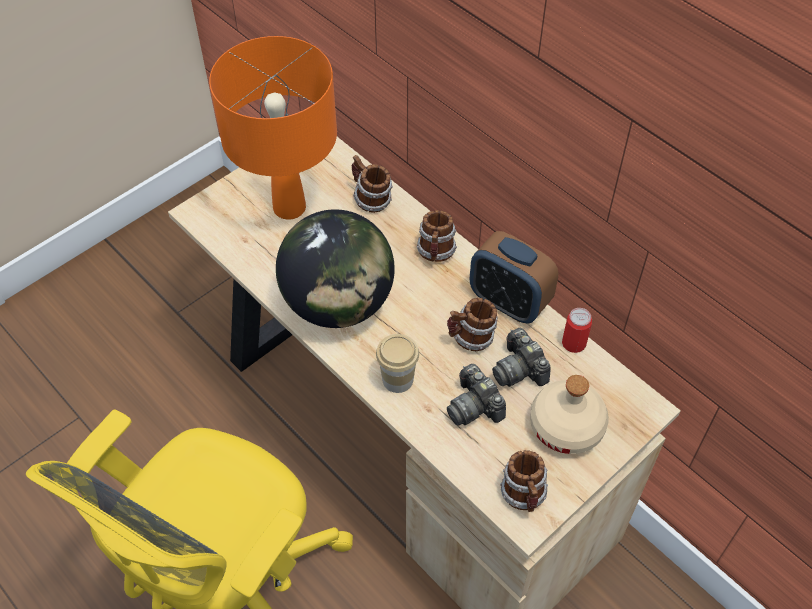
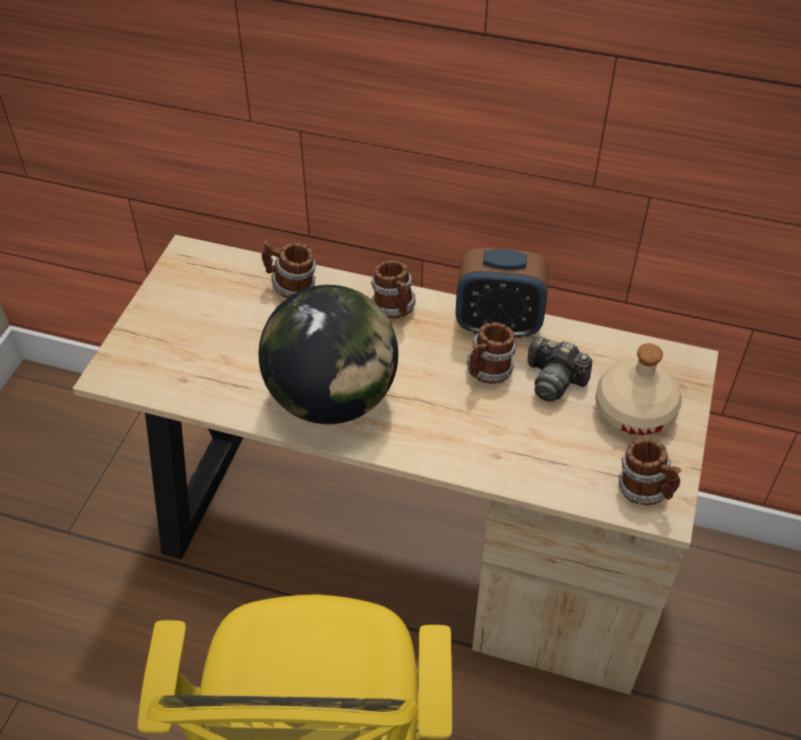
camera: 30 degrees left, 5 degrees down
(289, 208) = (209, 329): orange table lamp -> none
(397, 379) = (446, 443): cup -> none
(474, 406) = (538, 433): camera -> none
(573, 343) = (584, 335): can -> none

